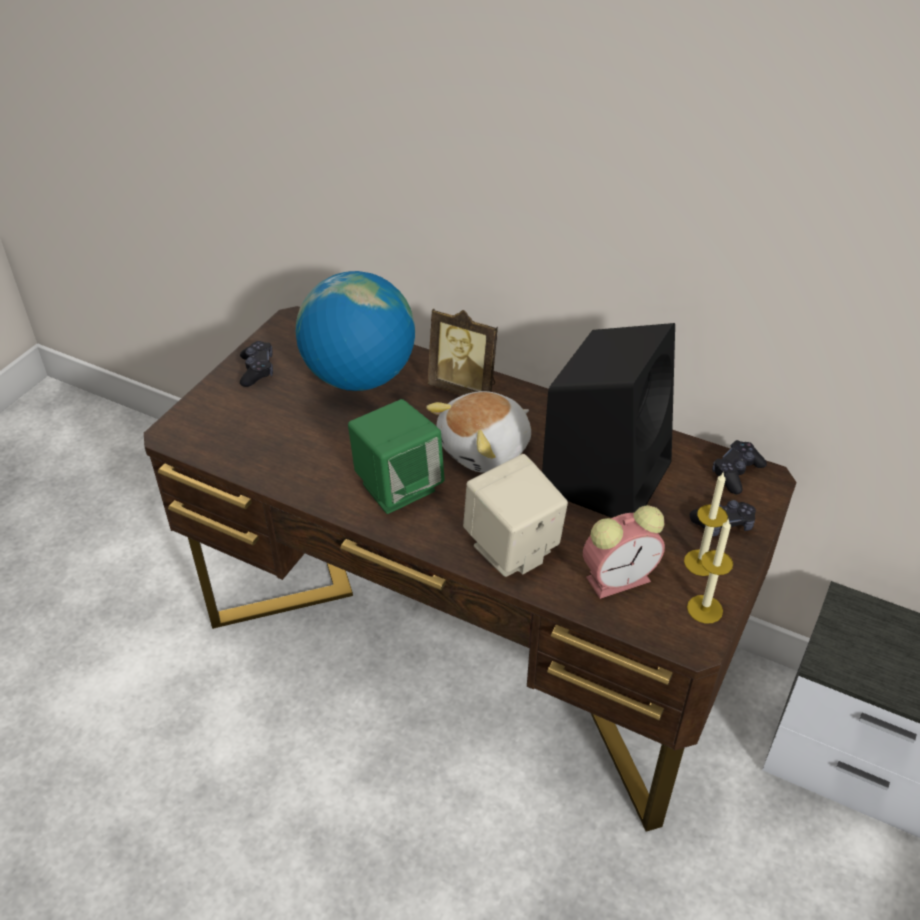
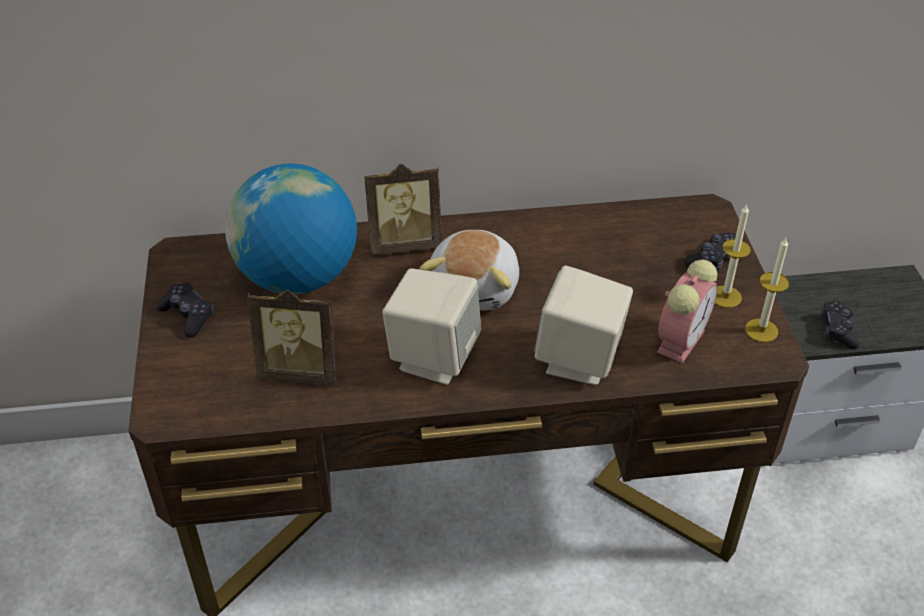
camera: 35 degrees left, 0 degrees up
(293, 448) = (300, 370): none -> picture frame
(398, 487) = (433, 357): green speaker -> beige speaker
(607, 473) = (591, 261): black speaker -> none
(736, 473) = (684, 215): black game controller -> black game controller (837, 330)

